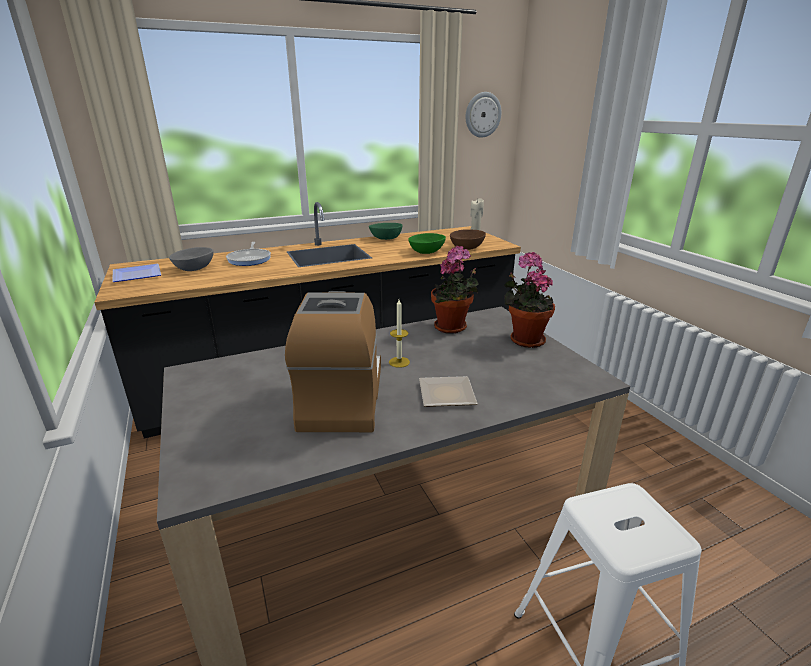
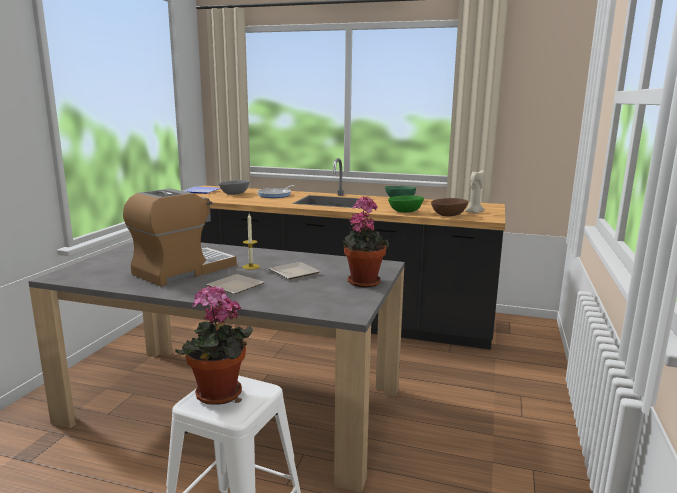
camera: 40 degrees right, 10 degrees down
(452, 328) = (330, 262): potted plant -> potted plant (218, 396)
(453, 354) = (292, 273): none -> plate
(482, 115) = (537, 91): wall clock -> none

